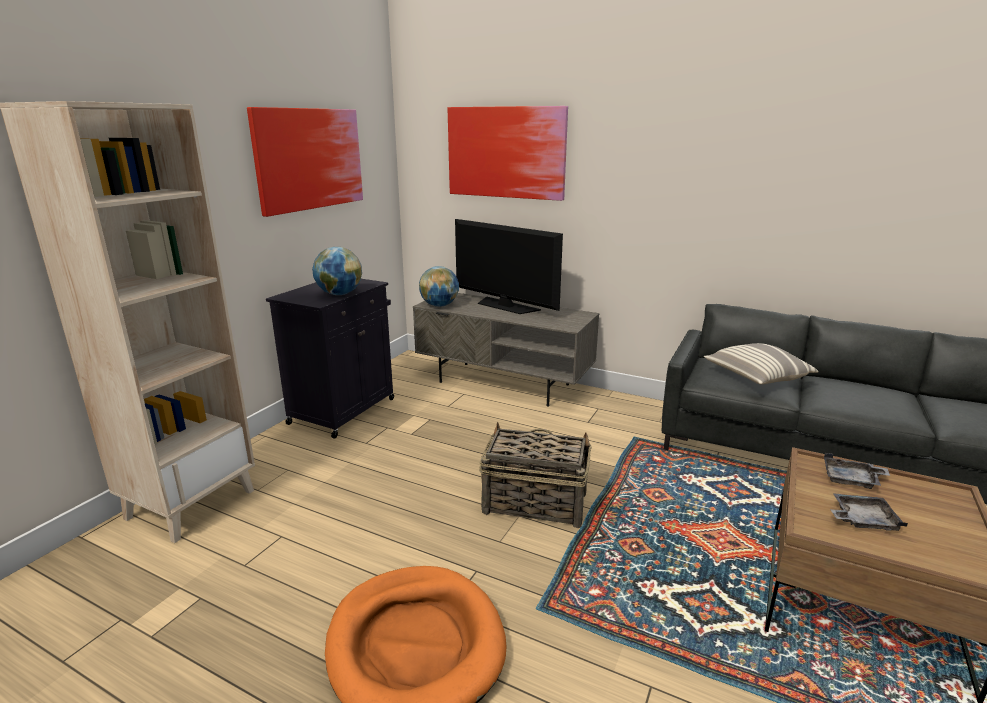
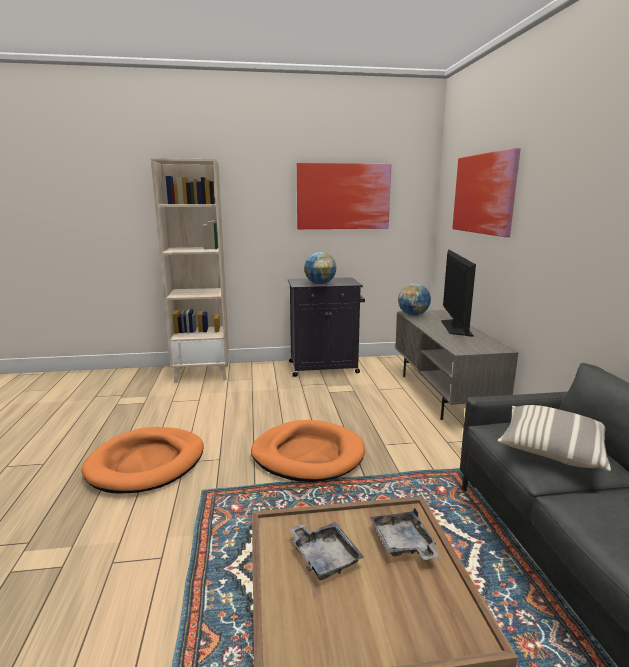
camera: 55 degrees right, 5 degrees down
(533, 502) = (308, 455): basket -> orange dog bed

